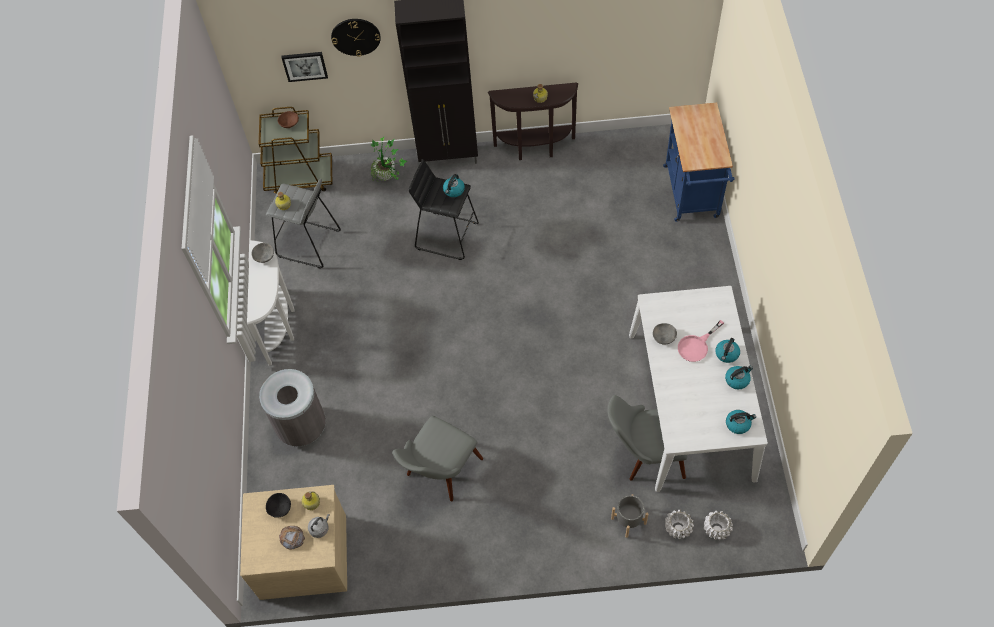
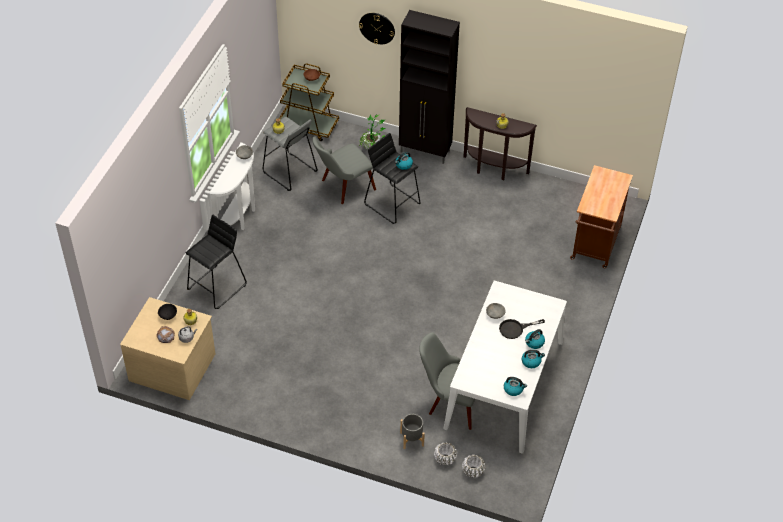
camera: 20 degrees right, 10 degrees down
(302, 427) = (217, 287): grey trash can -> black stool
(304, 65) = (336, 38): picture -> none
(439, 474) = (294, 354): grey chair -> grey chair (342, 187)
(692, 196) = (595, 246): blue cart -> brown cart
(696, 346) = (515, 329): pink frying pan -> black frying pan

